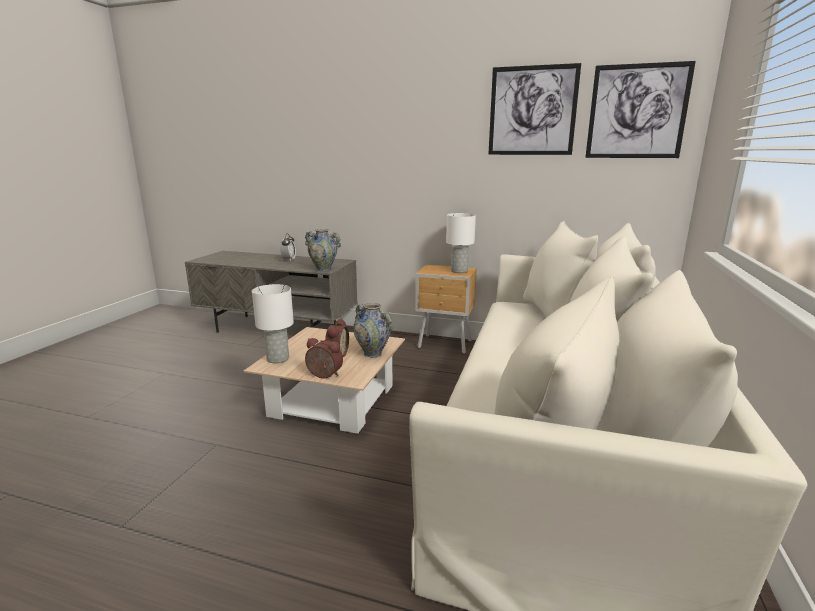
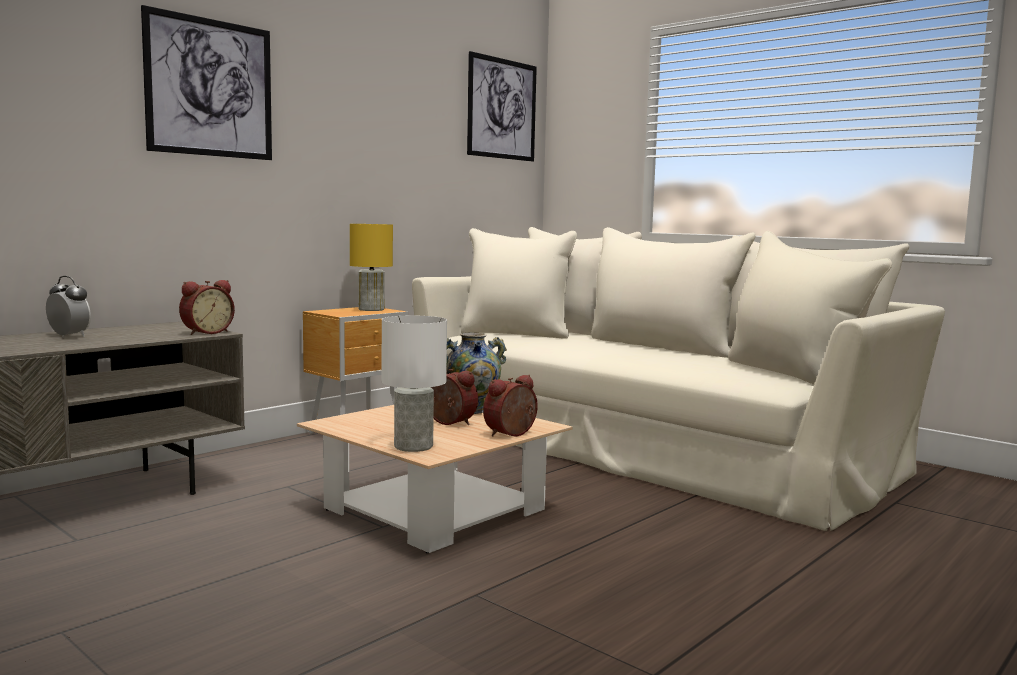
camera: 65 degrees left, 10 degrees down
(323, 269) = (206, 332): vase -> alarm clock
(459, 271) = (372, 309): white table lamp -> yellow table lamp
(532, 111) = (417, 91): picture -> picture (210, 88)

